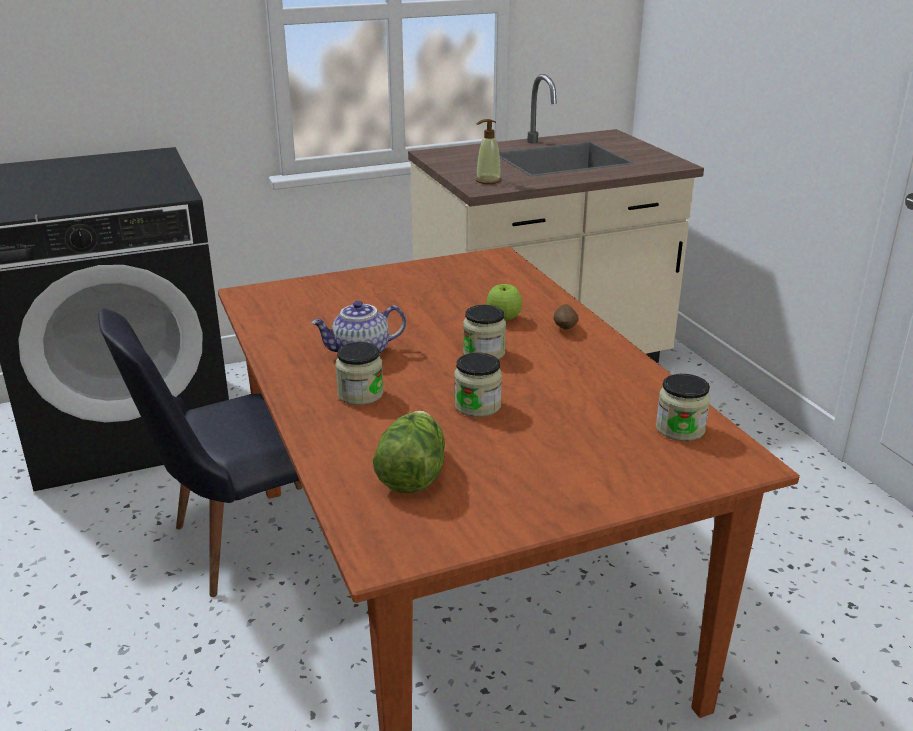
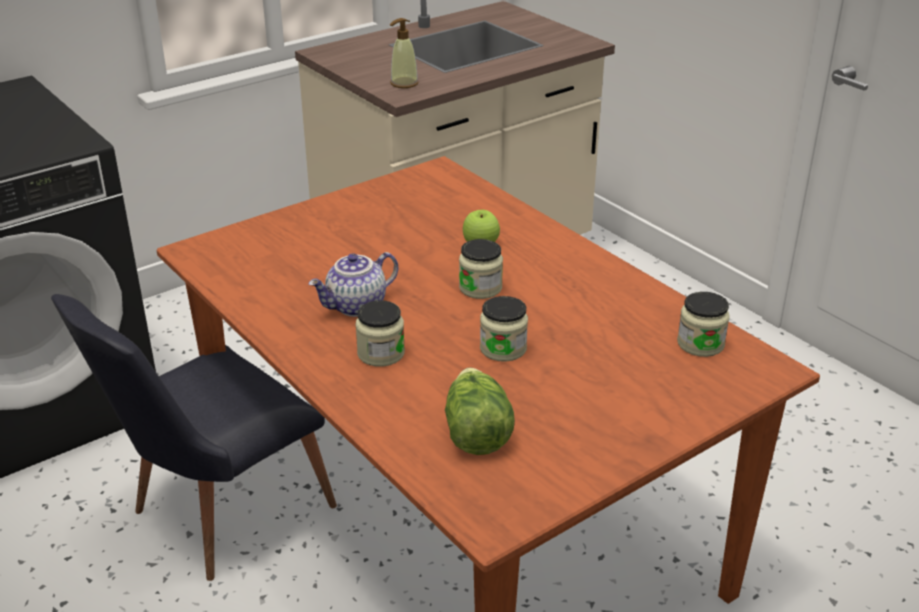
camera: 15 degrees left, 5 degrees up
(565, 328) = (546, 248): potato -> none

